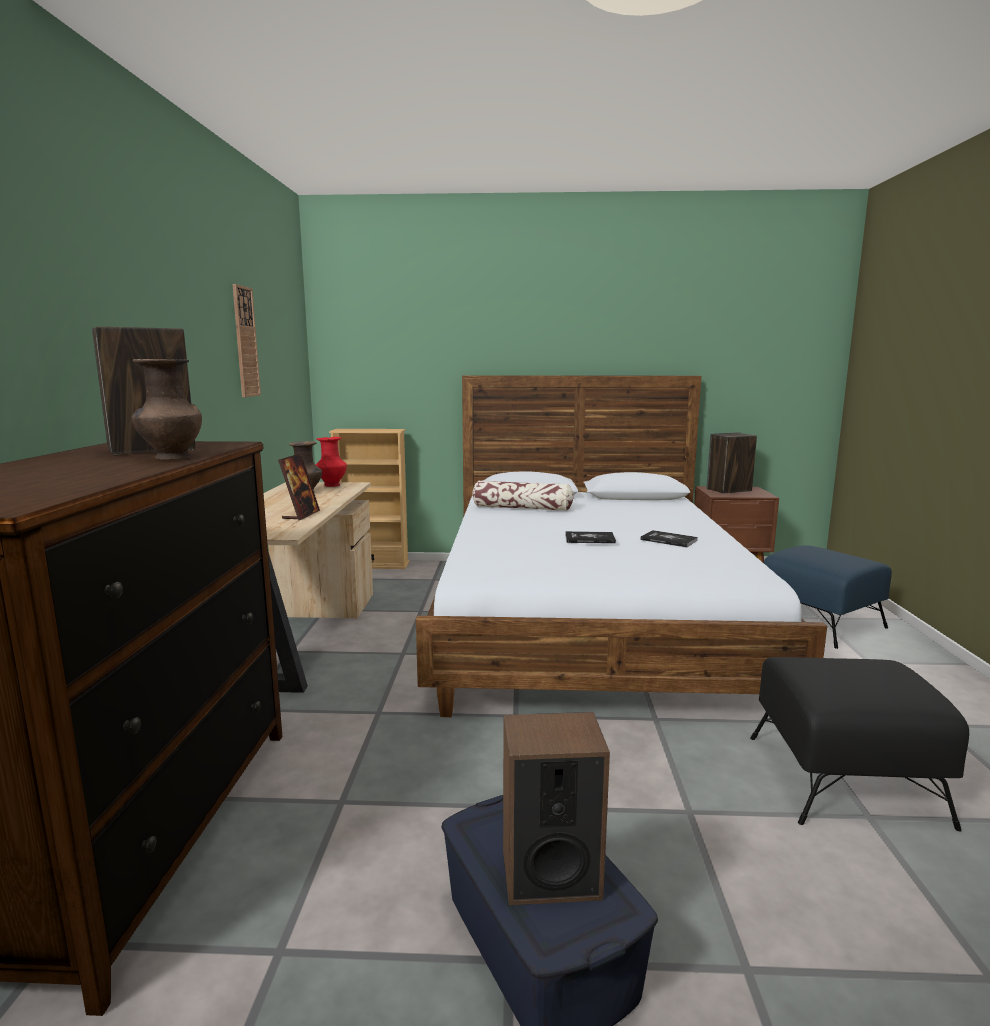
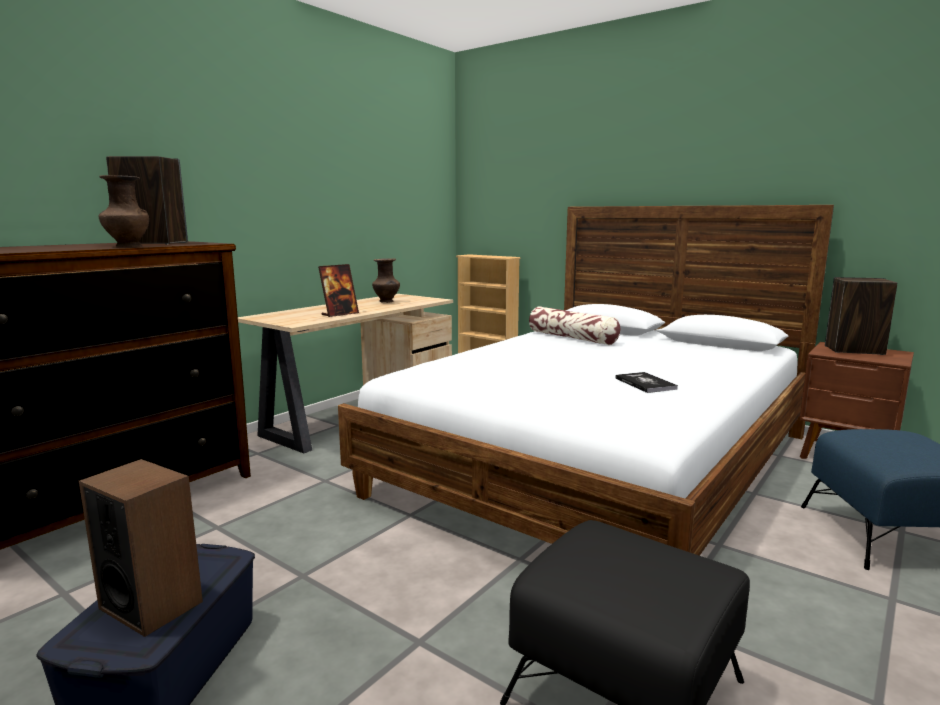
camera: 35 degrees right, 0 degrees up
(245, 342) = (355, 176): wall clock -> none
(331, 485) = (418, 299): red vase -> none
(589, 539) = (562, 369): book -> none

